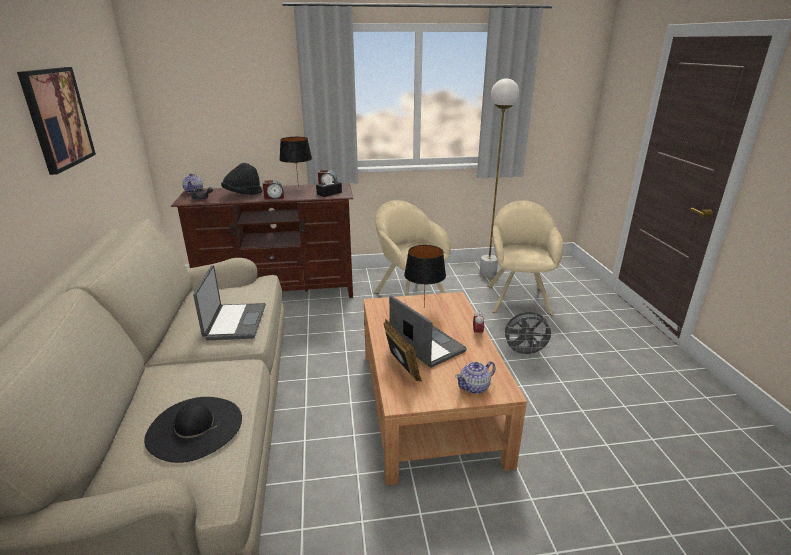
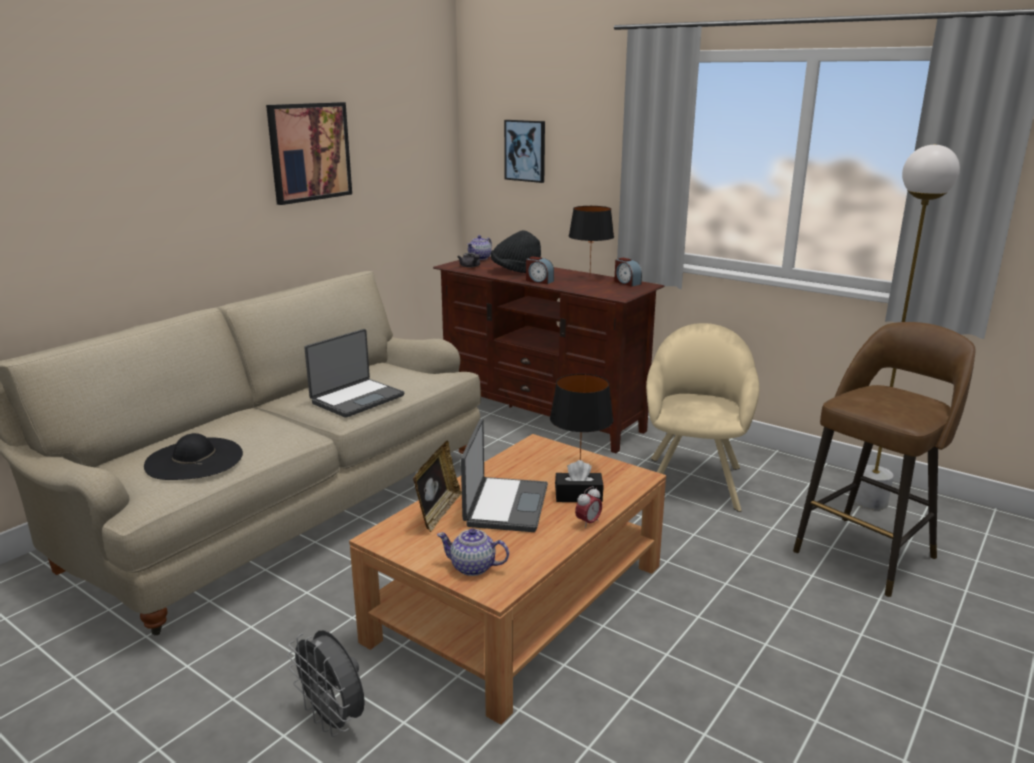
camera: 45 degrees right, 5 degrees down
(207, 101) = (525, 150): none -> picture
(329, 193) = (608, 291): black tissue box -> black tissue box (578, 496)
(518, 297) = (867, 553): beige armchair -> brown stool
(524, 353) = (742, 623): grey fan -> grey fan (334, 720)

